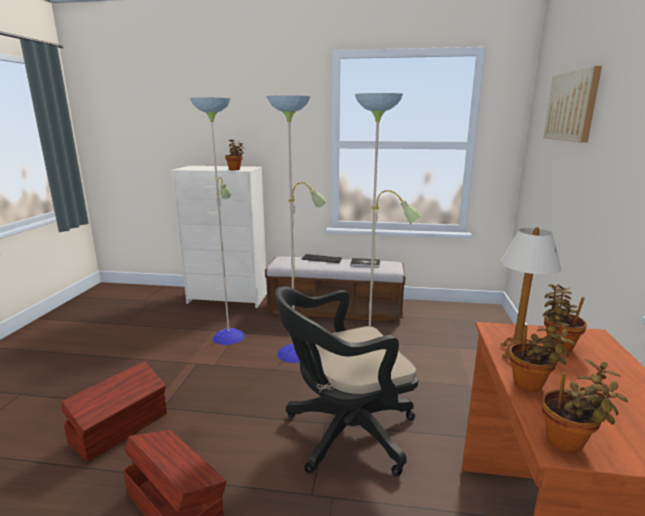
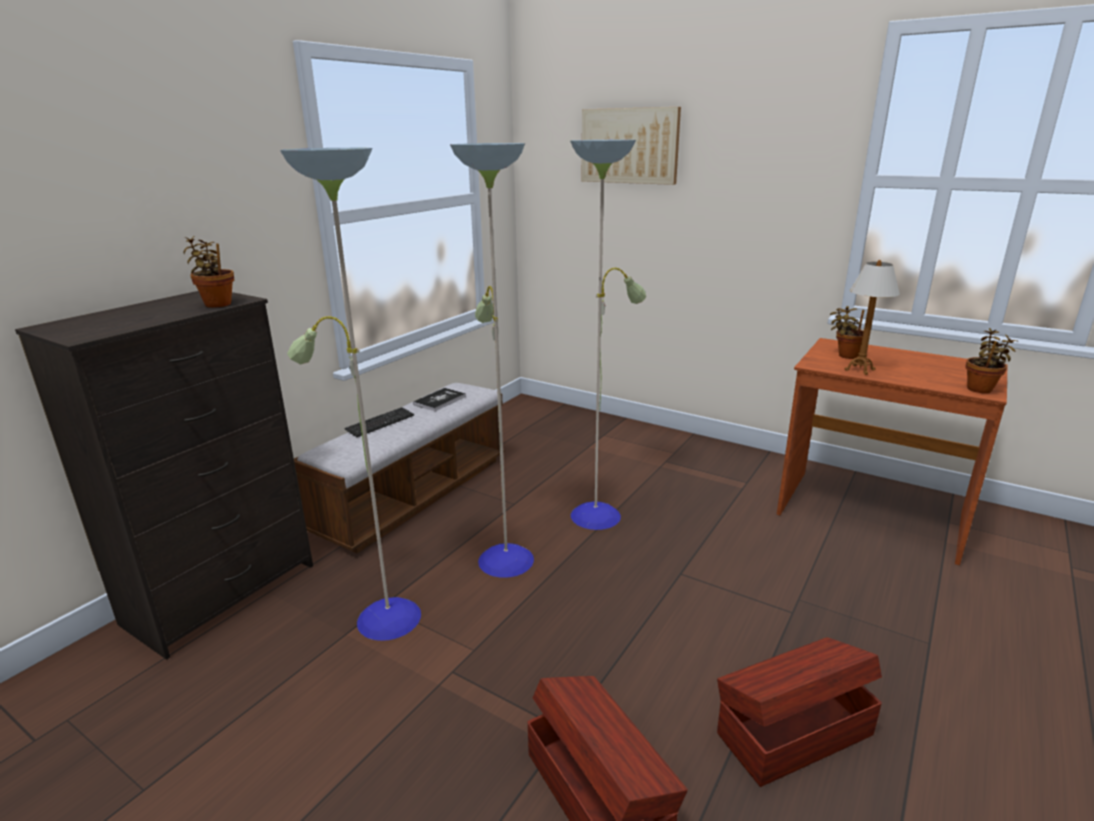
camera: 65 degrees left, 5 degrees up
(228, 298) = (224, 593): white dresser -> black dresser
(344, 433) = (704, 565): black office chair -> none
(531, 385) = (909, 378): potted plant -> none

